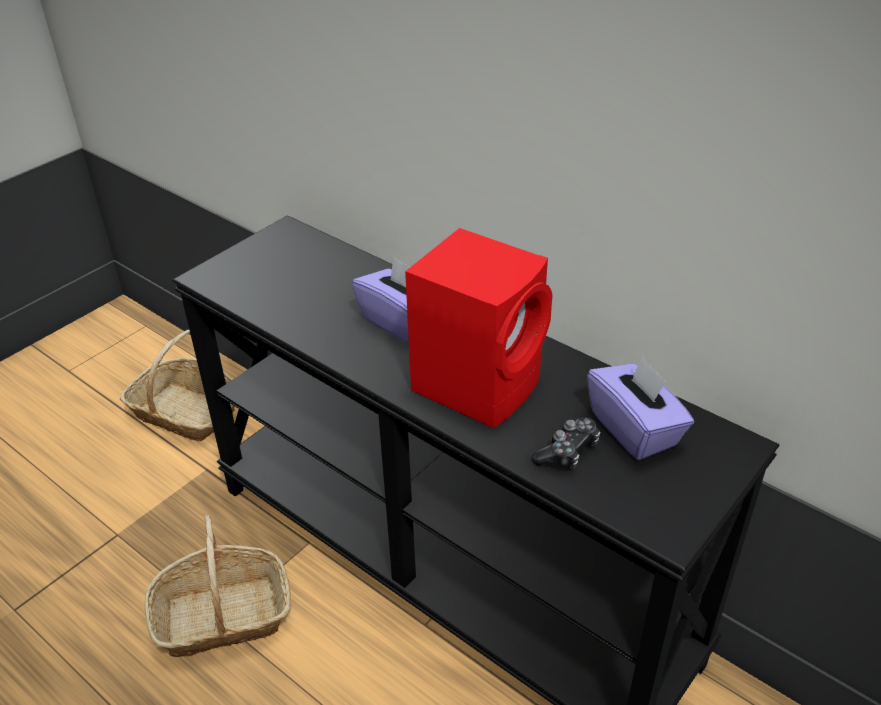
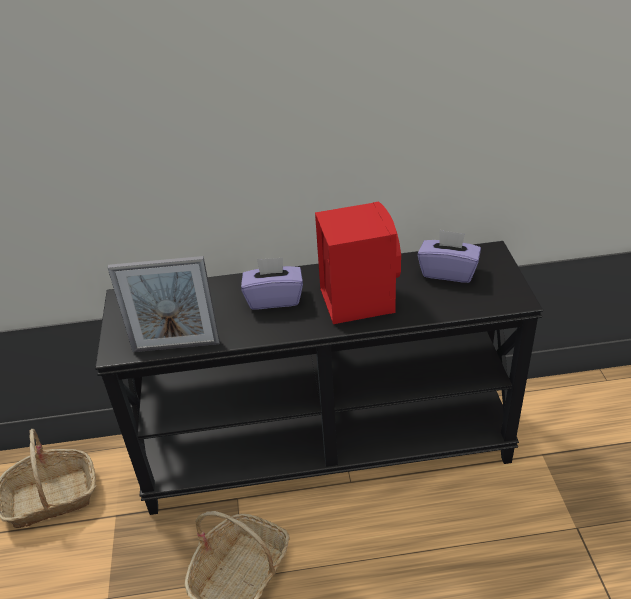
camera: 45 degrees left, 0 degrees up
(252, 306) = (176, 346): none -> picture frame
(567, 451) = (438, 299): game controller -> none

